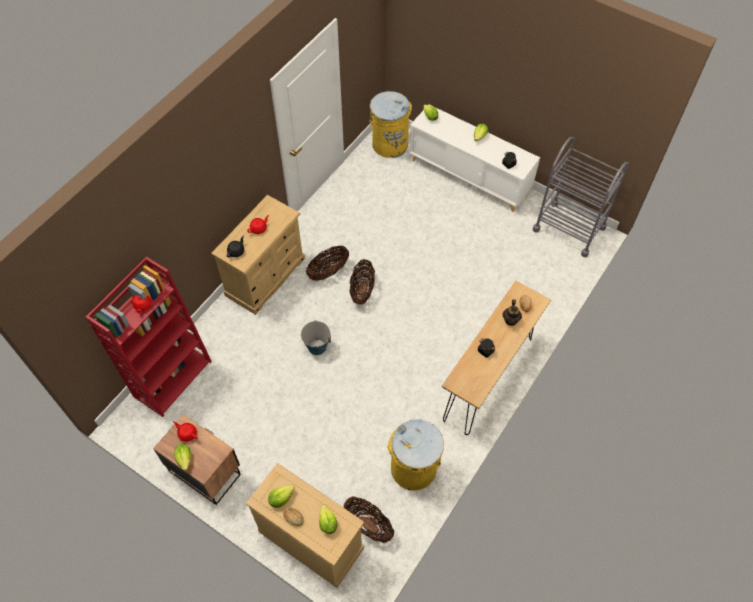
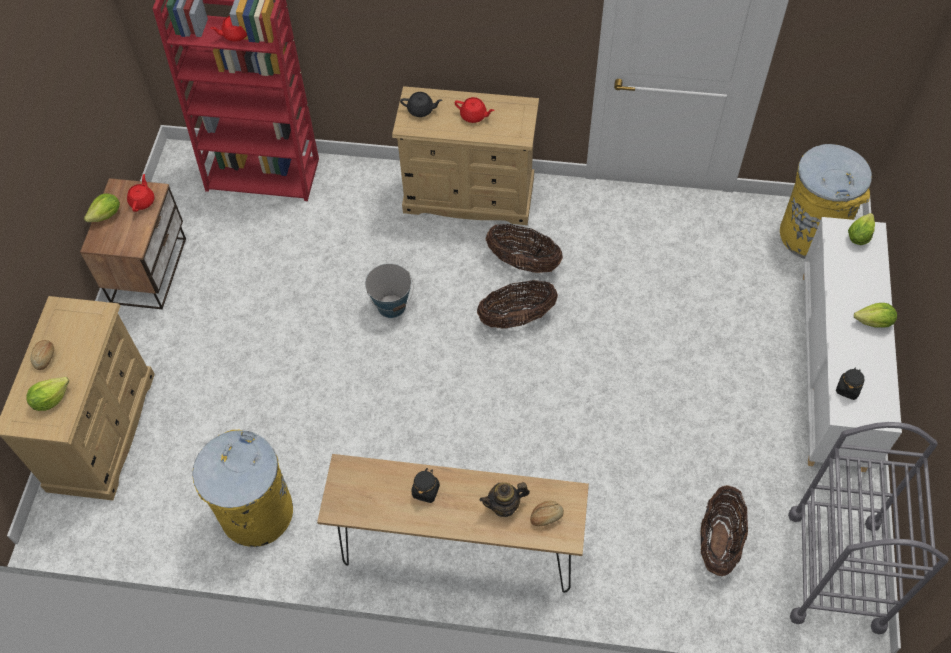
camera: 65 degrees right, 0 degrees up
(281, 498) = (68, 330): lettuce -> none
(368, 525) = (148, 491): basket -> basket (718, 541)

